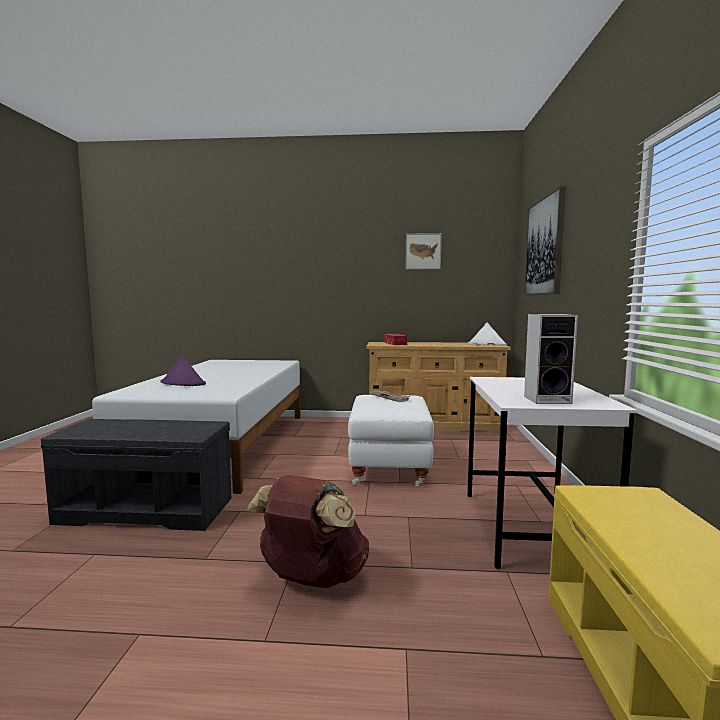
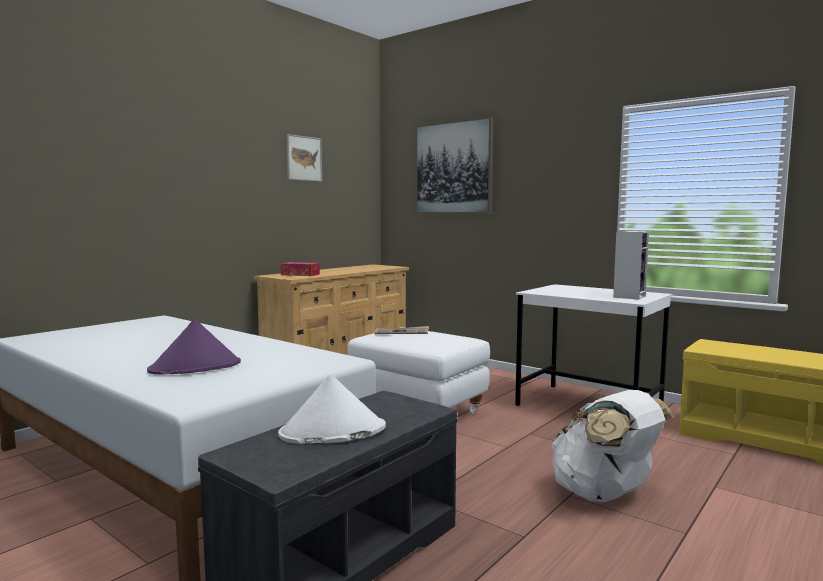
camera: 55 degrees left, 0 degrees up
(311, 579) = (604, 495): brown backpack -> white backpack
(486, 344) = (378, 266): white hat -> white hat (332, 432)

